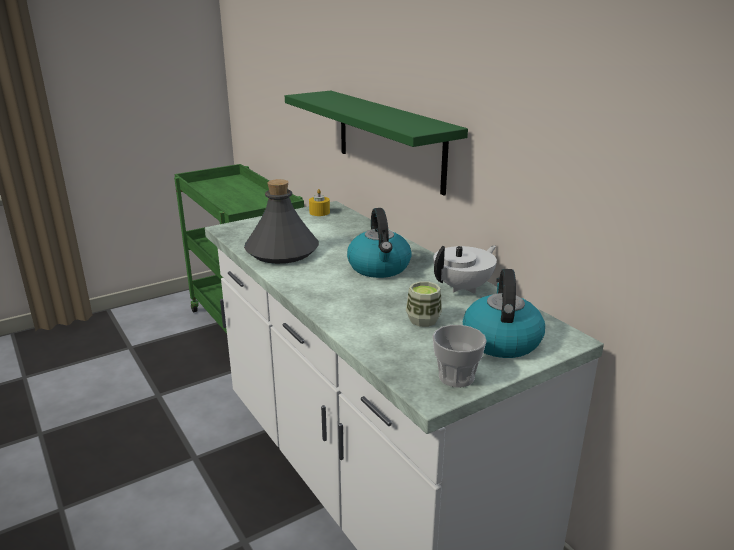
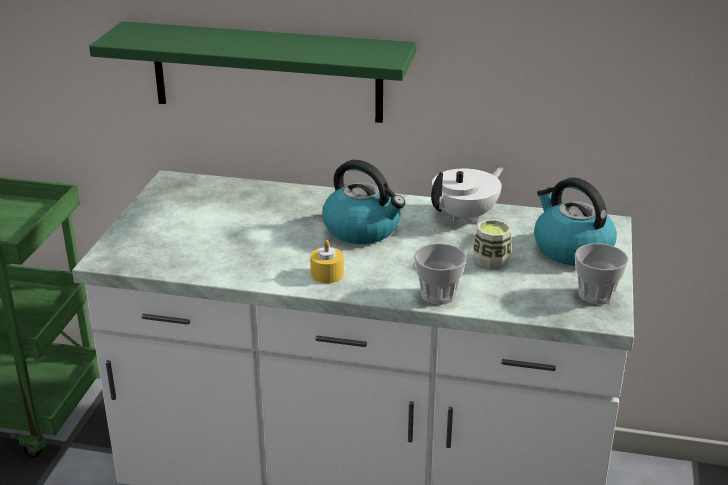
camera: 45 degrees left, 5 degrees up
(282, 251) = (233, 256): grey bottle -> none
(319, 212) = (174, 192): yellow candle -> yellow candle (327, 274)
(346, 321) = (438, 295): none -> cup
(464, 287) = (466, 215): white teapot -> white teapot turned 45 degrees clockwise

